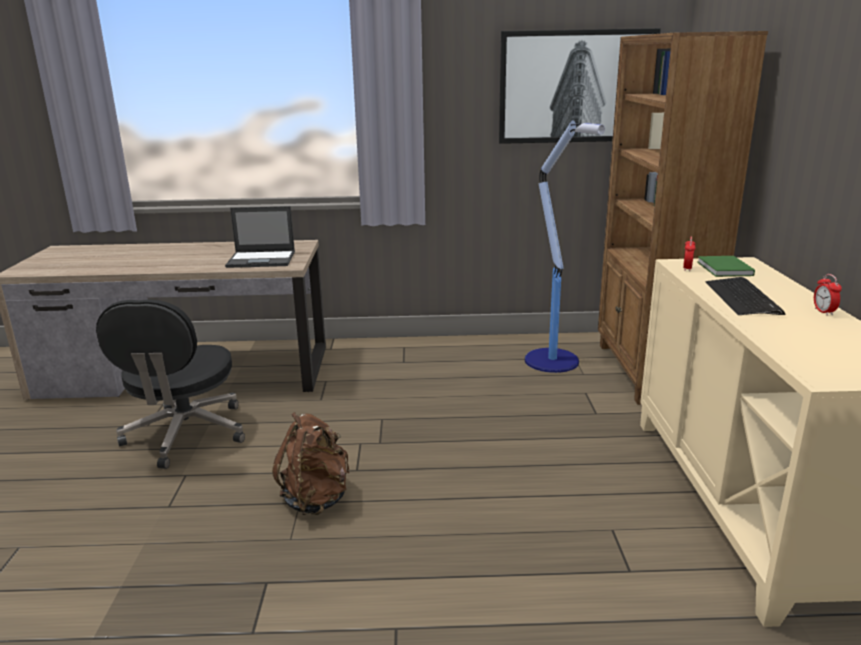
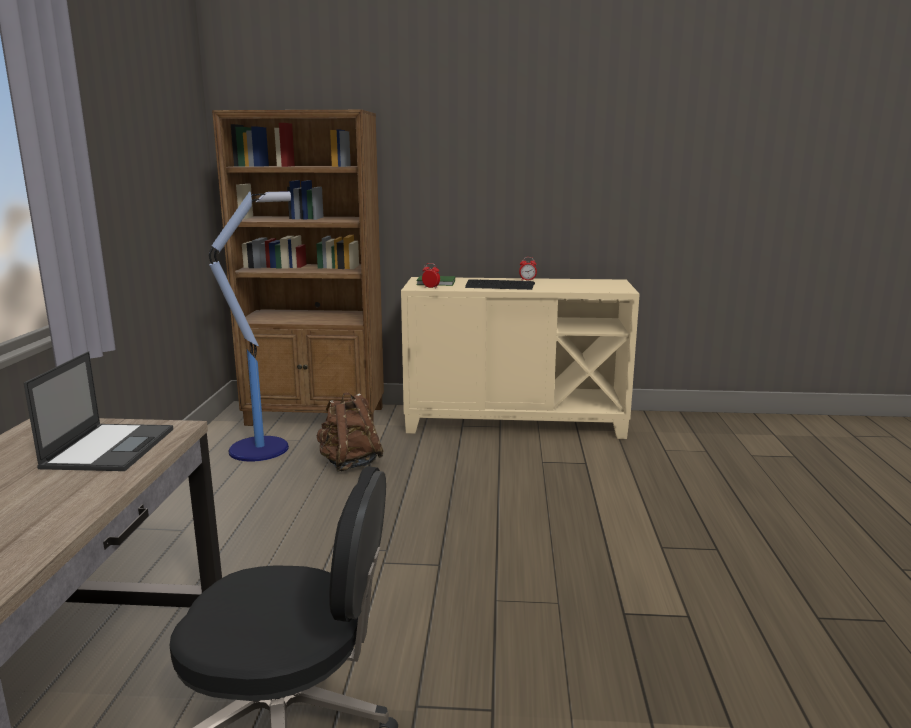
camera: 85 degrees left, 5 degrees down
(316, 499) = (490, 589): brown backpack -> brown backpack (349, 463)
(577, 87) = (164, 162): picture -> none

